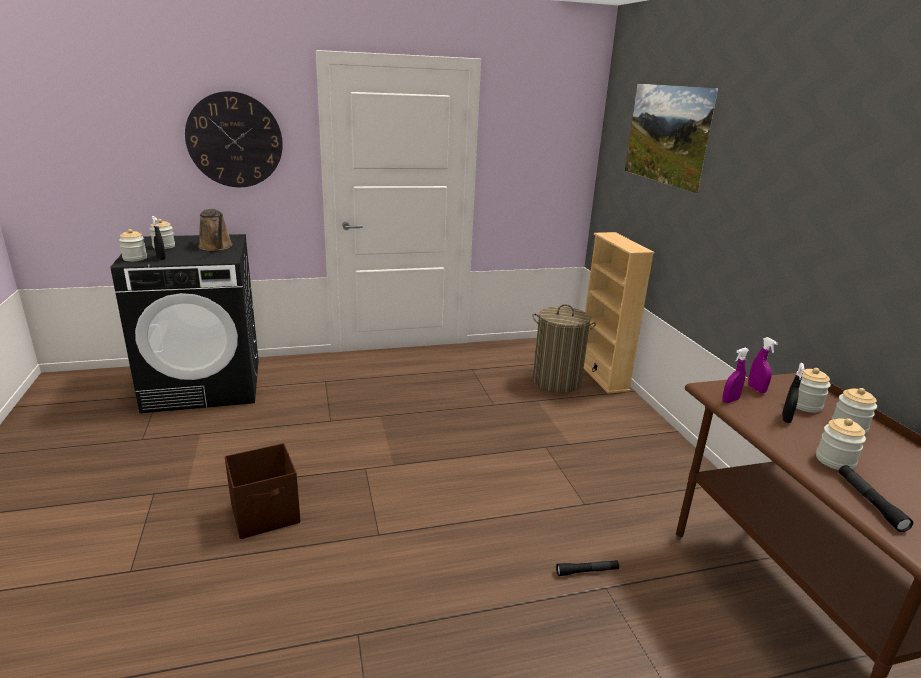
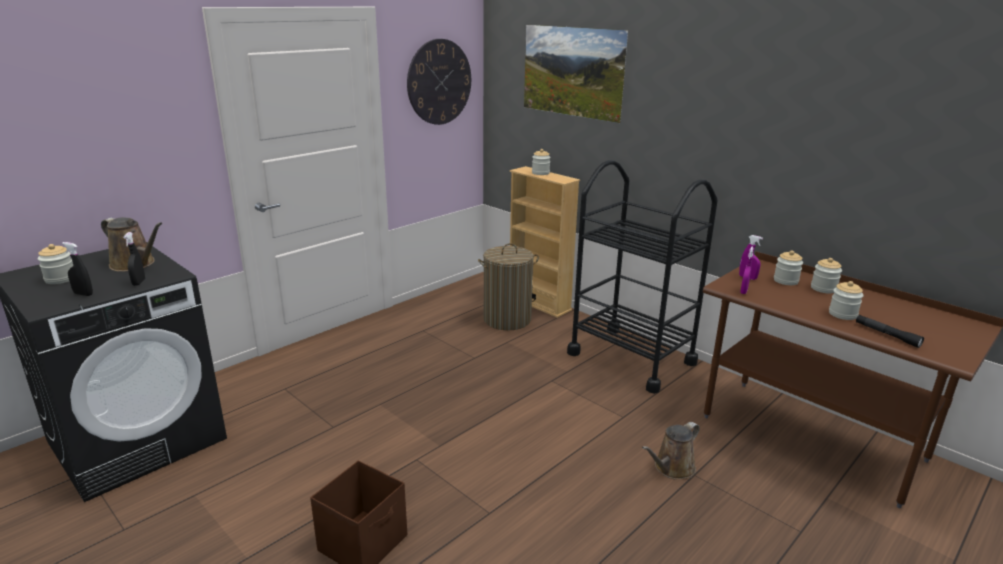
camera: 30 degrees left, 0 degrees up
(135, 258) = (46, 303): jar -> jar (540, 173)
(235, 140) = (115, 126): wall clock -> wall clock (439, 82)
(587, 571) = (672, 468): black flashlight -> brown watering can
(650, 453) = (631, 358): none -> black cart
(786, 418) = (787, 294): black spray bottle -> black spray bottle (139, 282)

